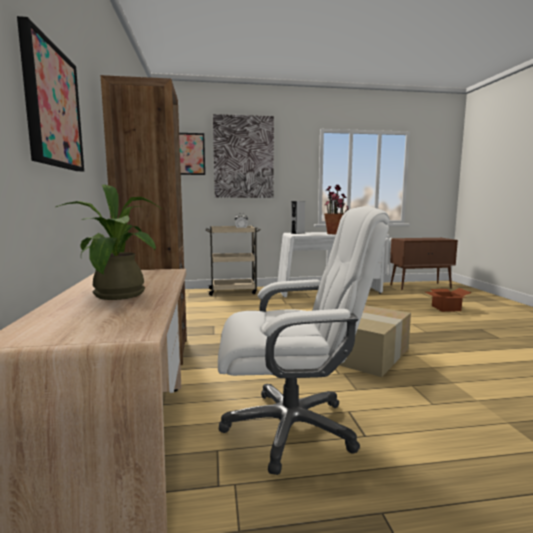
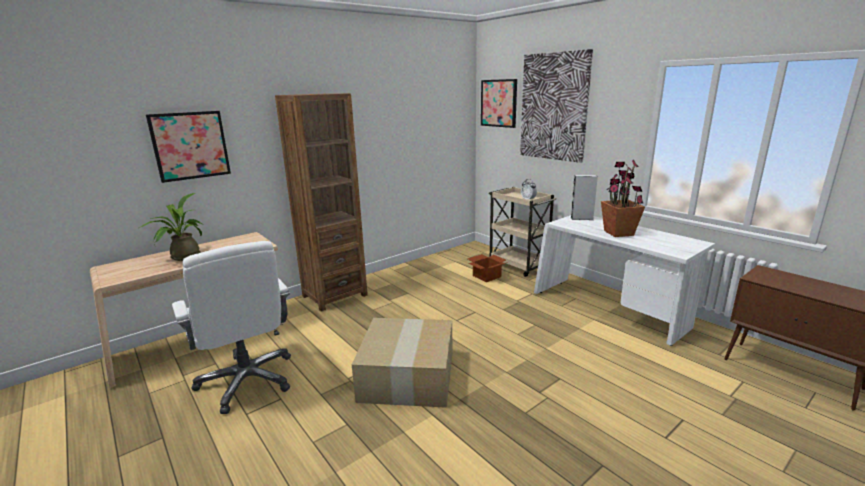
camera: 60 degrees right, 10 degrees up
(445, 308) = (677, 417): cardboard box -> cardboard box (486, 276)

